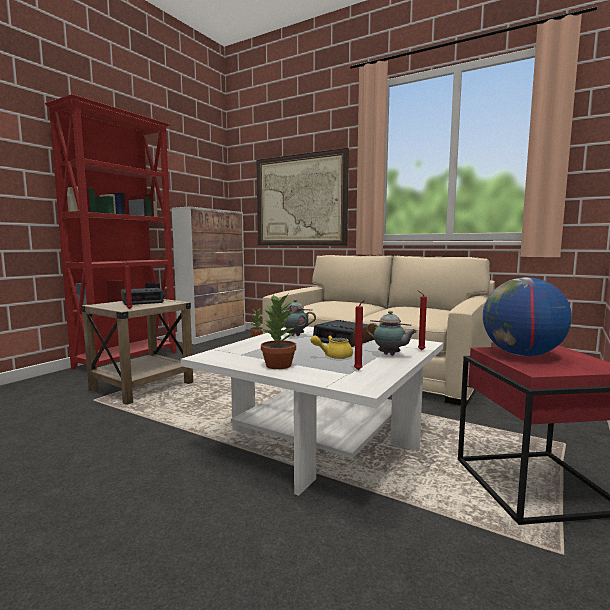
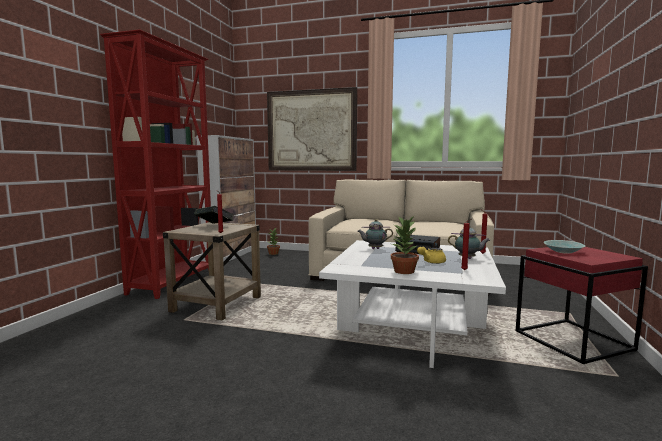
camera: 15 degrees left, 0 degrees up
(142, 301) = (214, 226): alarm clock -> book
(522, 354) = (564, 252): globe -> turquoise bowl

